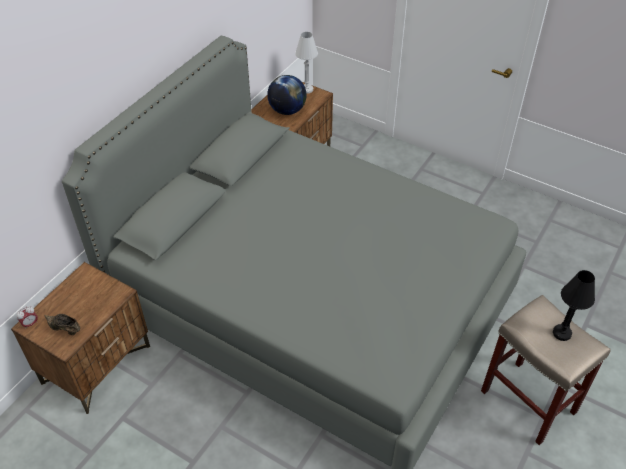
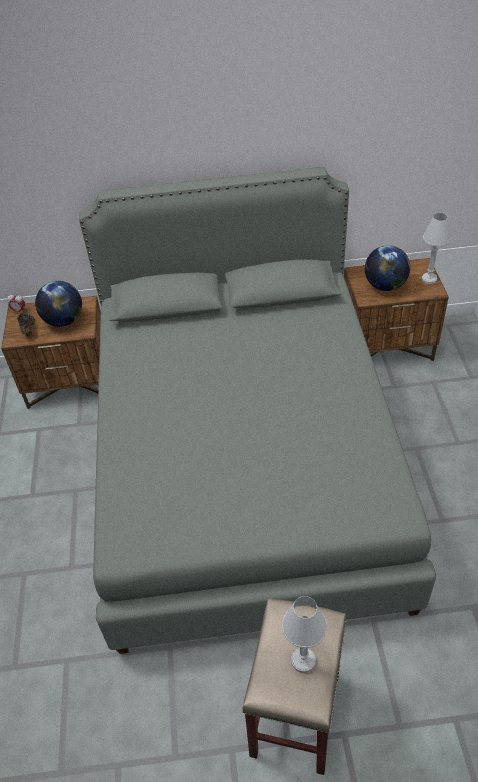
camera: 55 degrees right, 0 degrees up
(87, 299) = (64, 320): none -> globe
(562, 333) = (303, 660): black table lamp -> white table lamp

